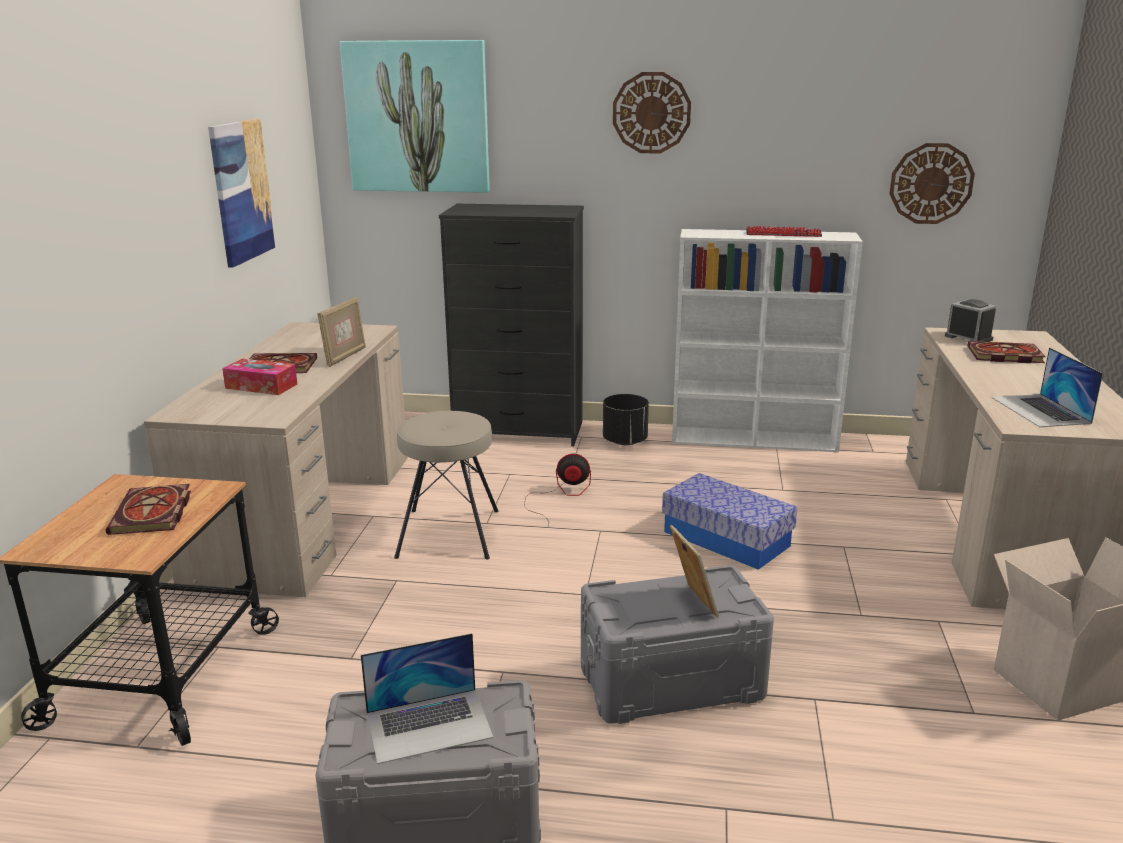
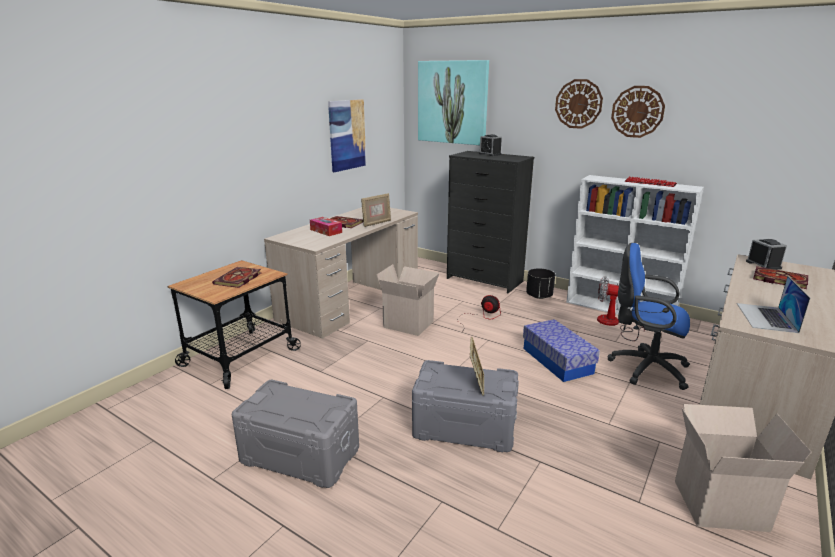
camera: 25 degrees right, 0 degrees up
(429, 725) = (296, 405): laptop -> none
(450, 533) = (410, 324): beige stool -> cardboard box
(506, 207) = (490, 154): none -> alarm clock
(761, 464) = (612, 324): none -> fan
(847, 520) = (644, 368): none -> blue office chair
(931, 183) = (764, 158): wall clock -> wall clock (637, 111)

